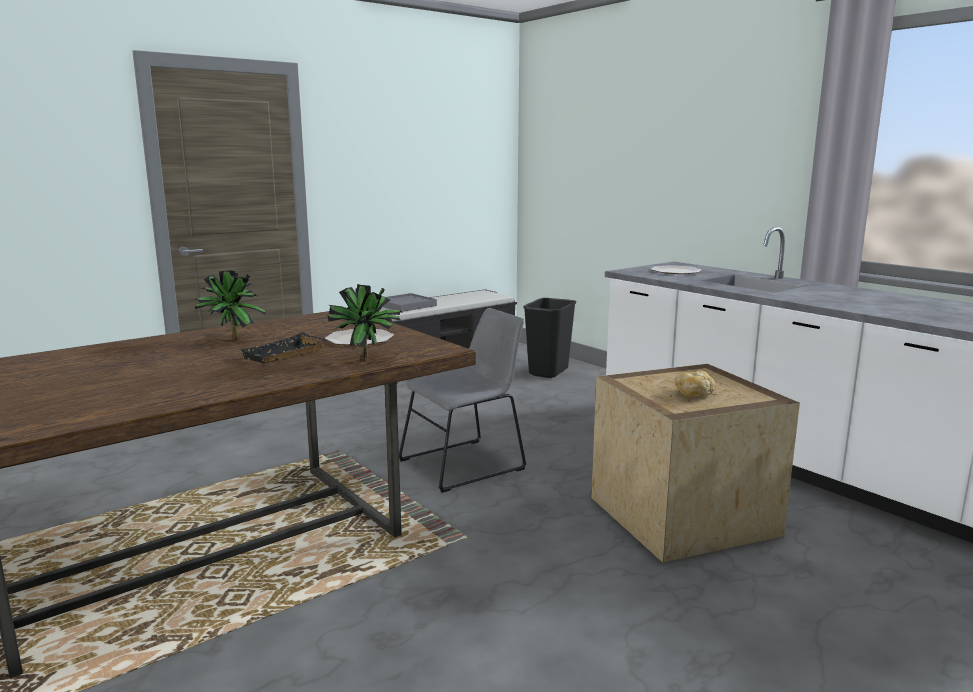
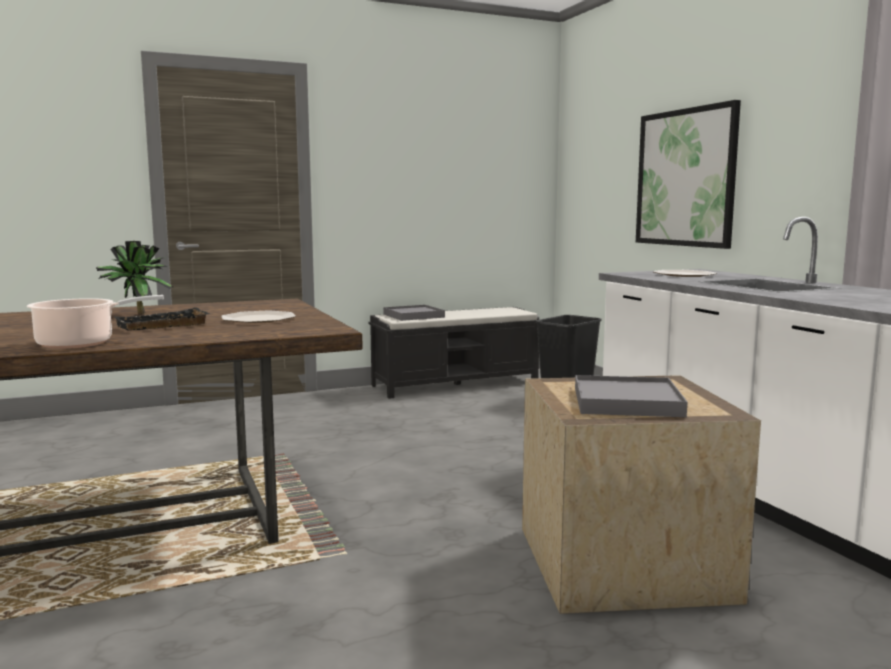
camera: 15 degrees right, 5 degrees down
(246, 383) = (81, 343): none -> cooking pot
(368, 361) = (232, 334): potted plant -> none
(466, 463) = (406, 479): grey chair -> none
(653, 180) = (685, 178): none -> picture
(694, 394) = (626, 402): bread -> grey tray

